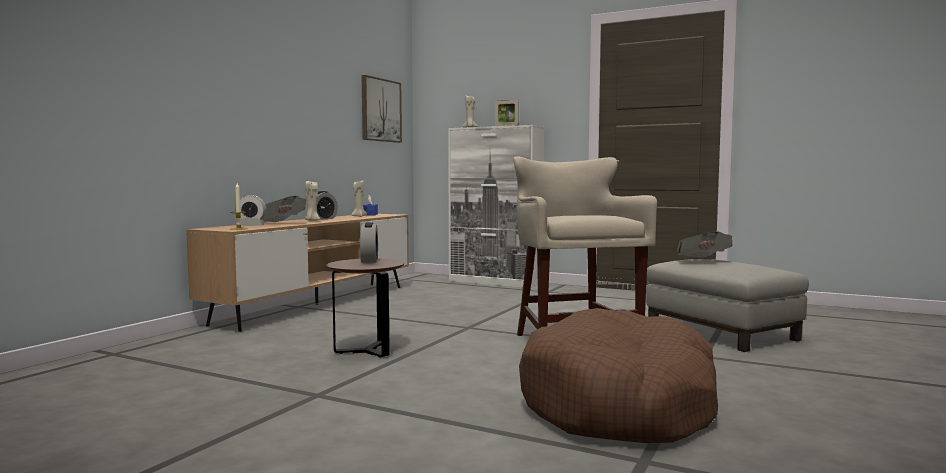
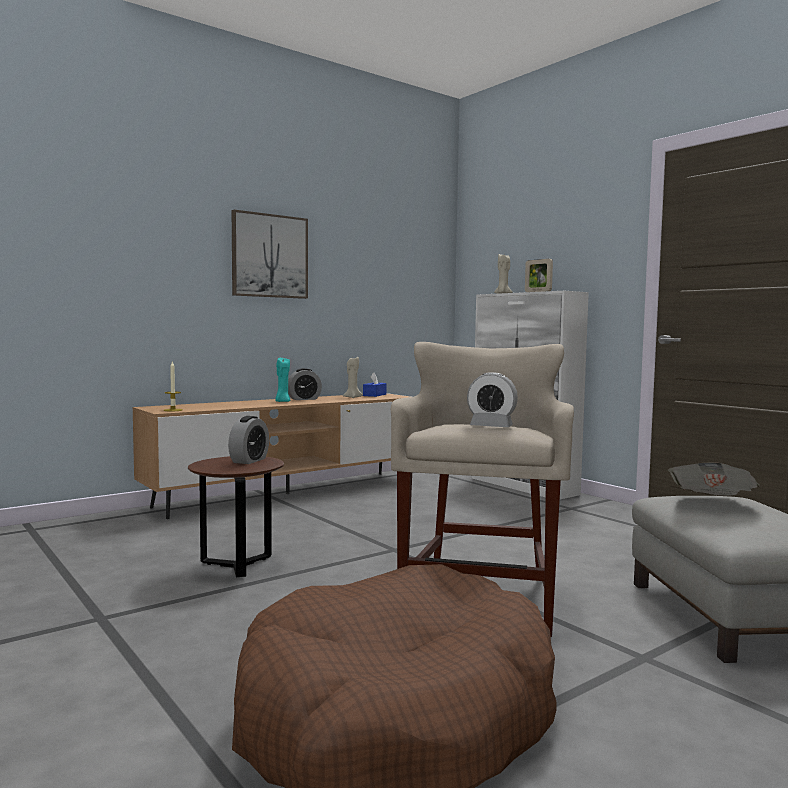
camera: 25 degrees right, 0 degrees up
(251, 226) = (197, 407): alarm clock -> alarm clock (491, 426)
(282, 223) = (241, 404): newspaper -> none
(312, 221) = (282, 401): beige candle -> turquoise candle
(380, 110) = (404, 274): picture -> picture (269, 256)

